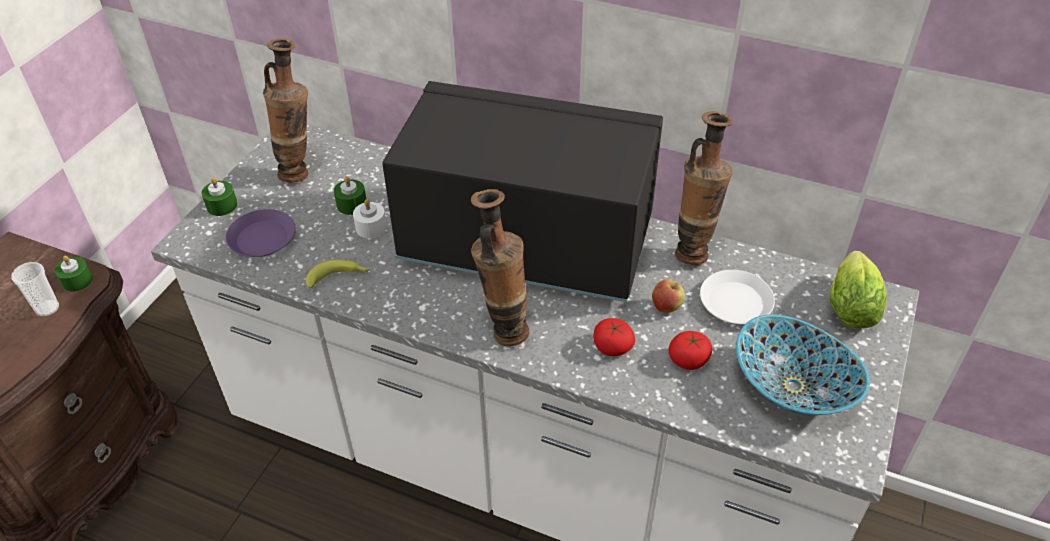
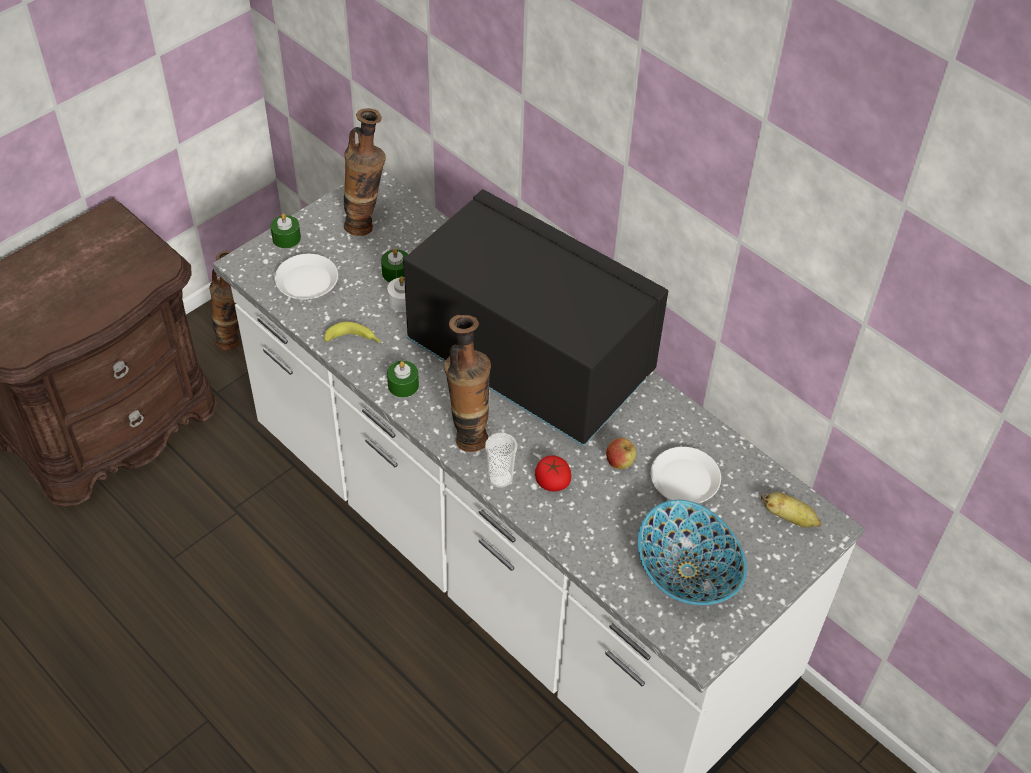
camera: 20 degrees right, 5 degrees up
(47, 308) = (121, 282): cup -> cup (500, 478)
(77, 281) = (153, 264): green candle -> green candle (403, 385)
(262, 238) = (307, 281): purple plate -> white plate
(688, 359) = (611, 516): tomato -> none
(693, 249) = (677, 418): vase -> vase (234, 339)
(850, 304) = (789, 518): lettuce -> banana

